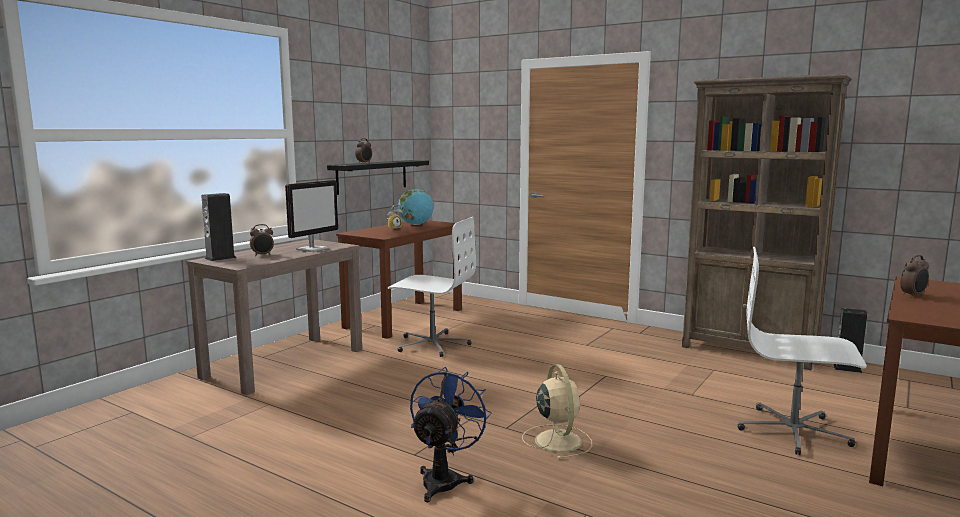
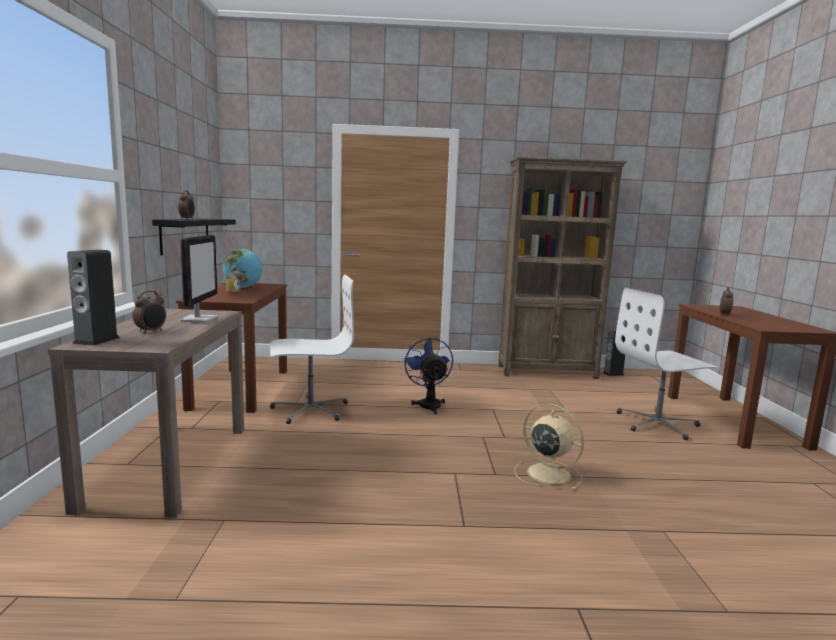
camera: 35 degrees left, 0 degrees up
(444, 479) = (526, 541): blue fan -> blue fan (428, 404)

